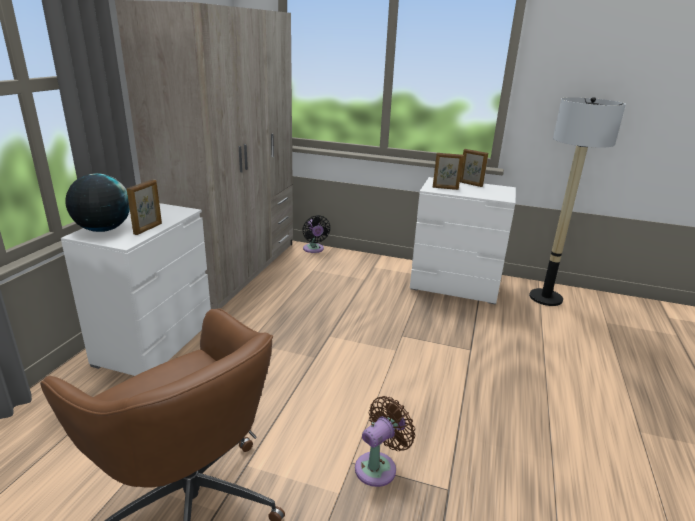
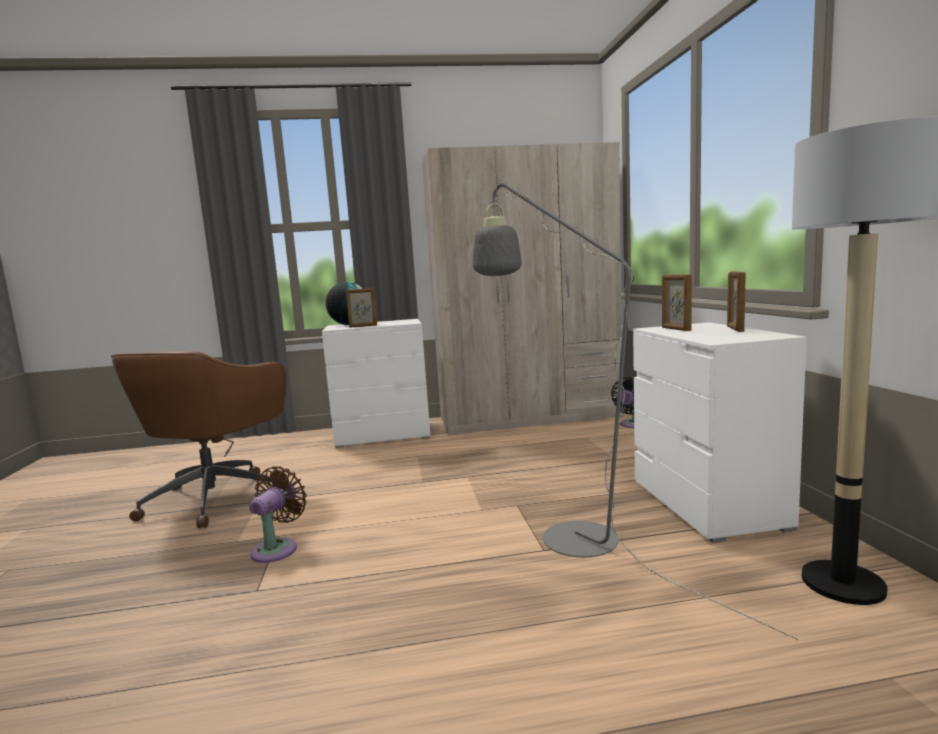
camera: 65 degrees right, 15 degrees down
(379, 466) = (277, 548): brown fan -> brown fan turned 90 degrees counterclockwise
(453, 335) = (564, 531): none -> grey floor lamp

